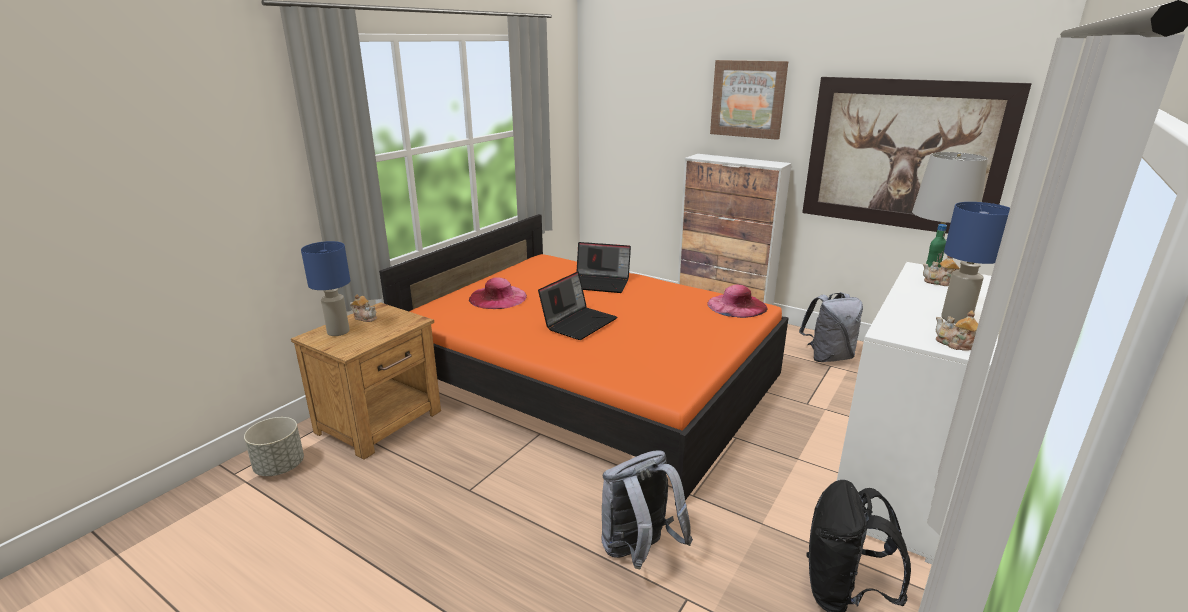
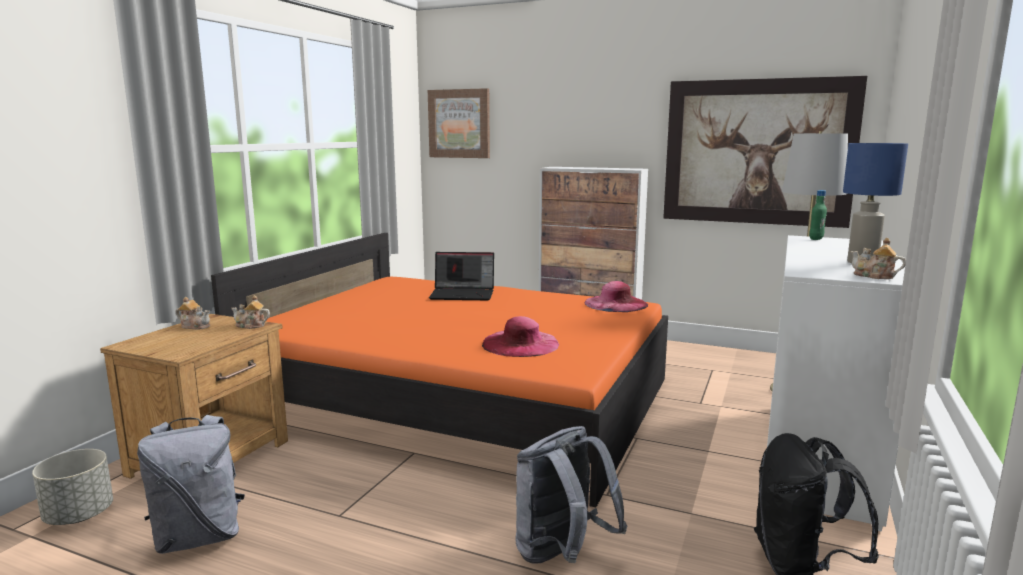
camera: 10 degrees left, 10 degrees down
(338, 332) = (162, 339): blue table lamp -> none
(498, 297) = (350, 309): pink hat -> pink hat (520, 344)
(579, 322) = (450, 324): laptop -> none
(748, 99) = (599, 108): picture -> picture (459, 123)
(828, 357) = (707, 363): grey backpack -> grey backpack (199, 537)
(940, 282) = (829, 244): teapot -> teapot (251, 326)

